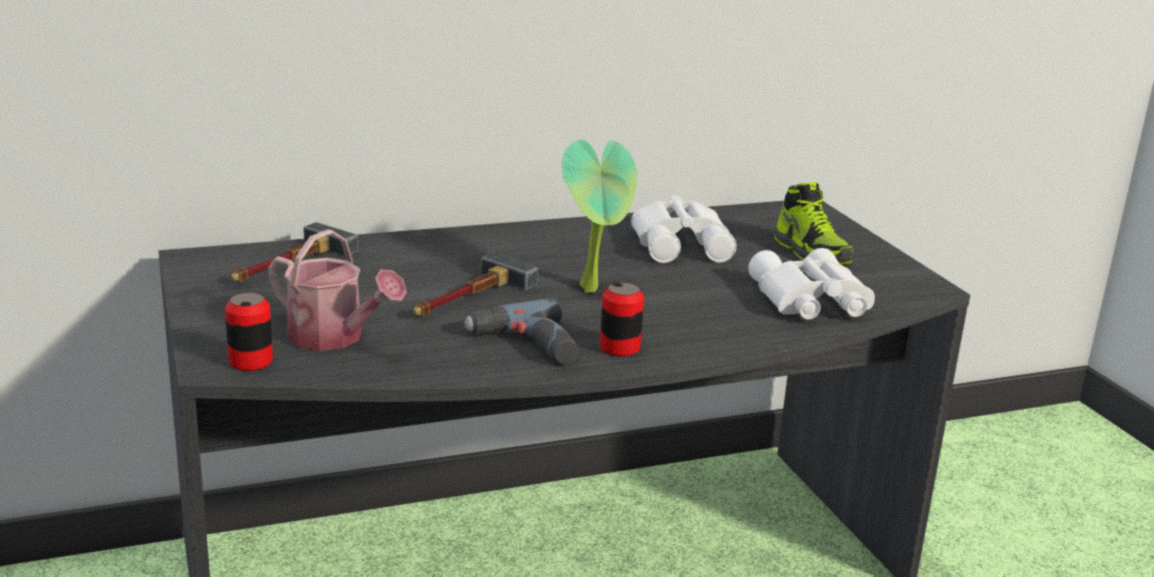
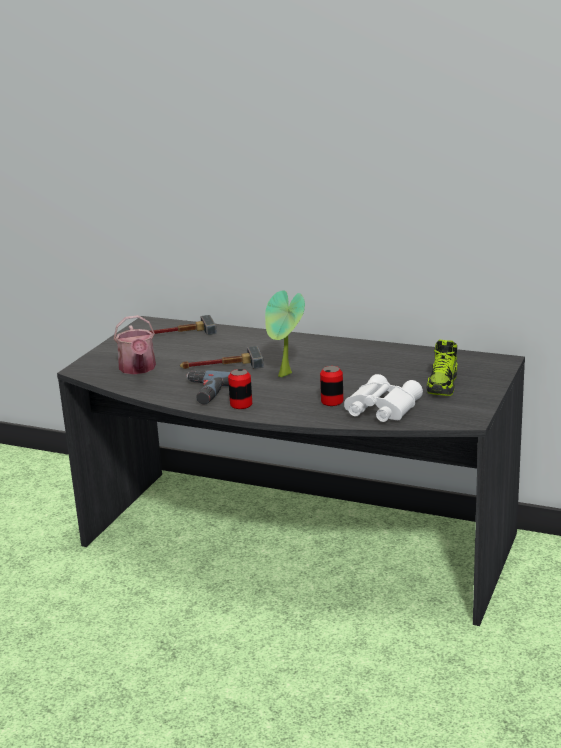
camera: 45 degrees right, 0 degrees up
(250, 361) = (93, 370): can -> can (332, 401)
(683, 243) = (379, 364): white binoculars -> none

